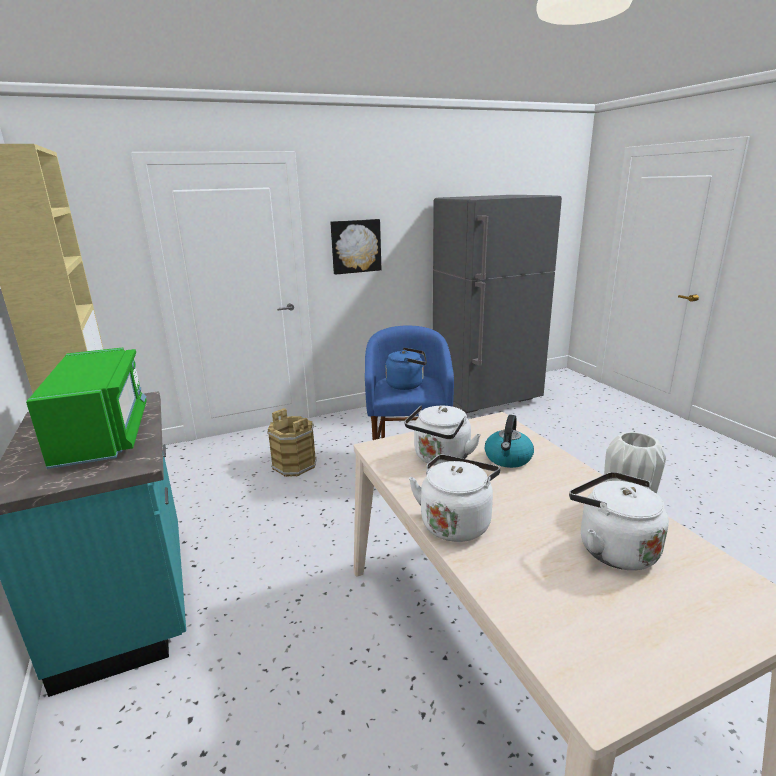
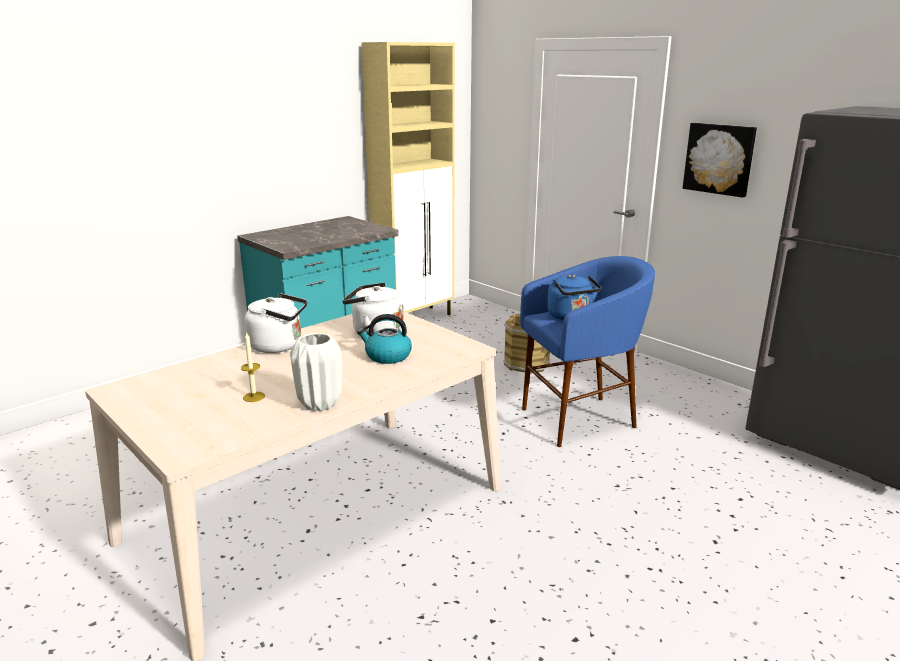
camera: 70 degrees right, 0 degrees up
(103, 435) = (322, 234): green microwave -> none
(612, 548) = (254, 397): white kettle -> candle

